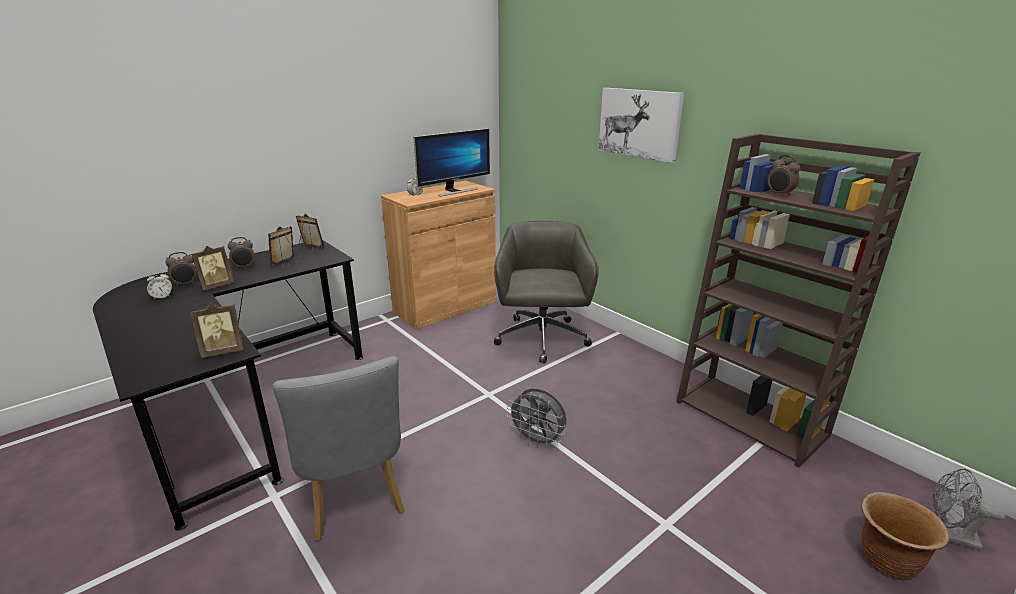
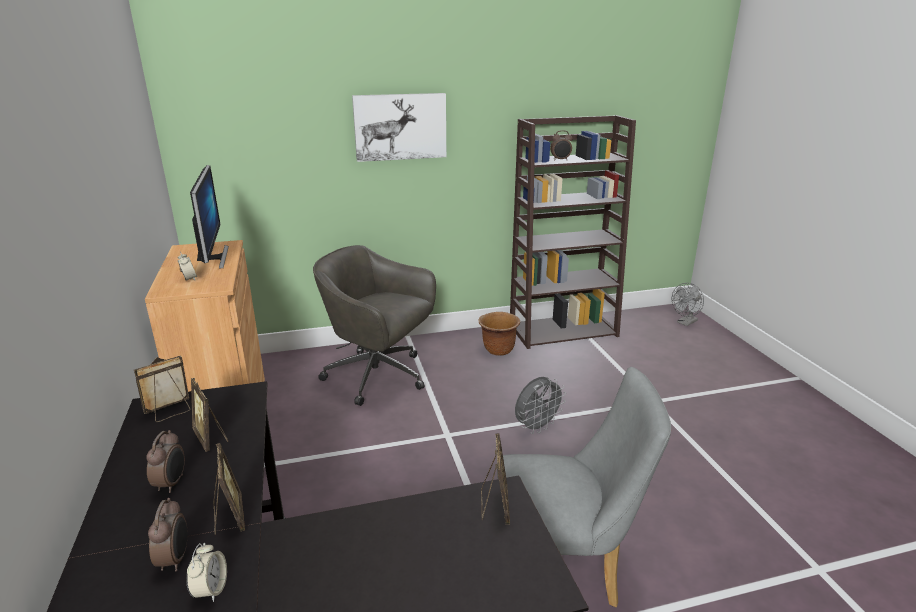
camera: 65 degrees left, 0 degrees up
(887, 560) = (698, 346): brown planter -> brown planter (498, 350)

